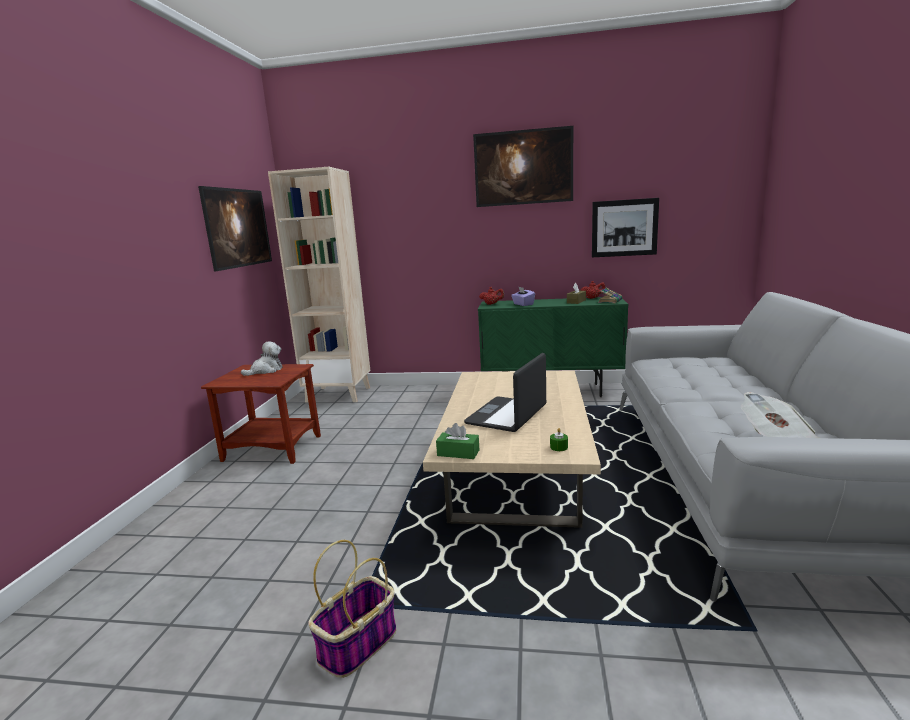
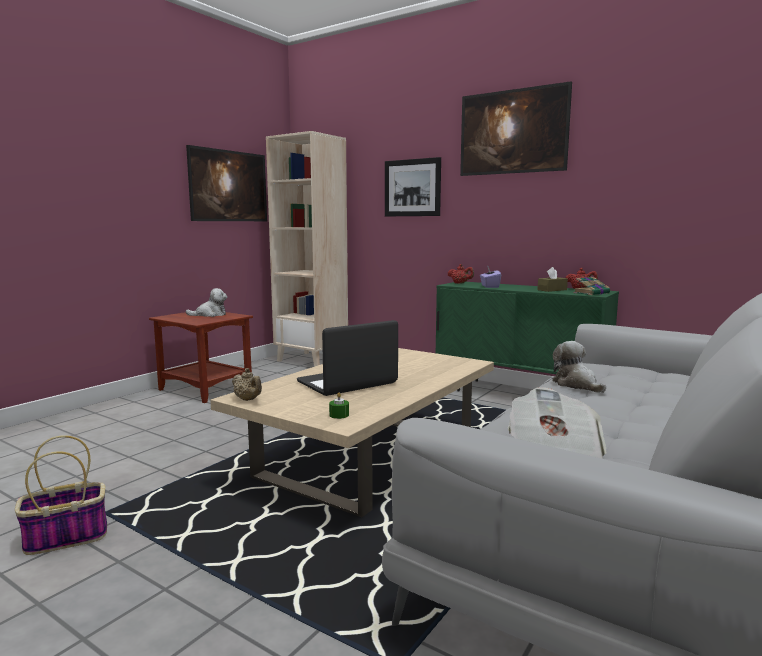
camera: 25 degrees right, 5 degrees down
(458, 453) = (248, 399): green tissue box -> beige teapot
(624, 228) = (629, 205): picture -> picture (412, 188)
(676, 379) = (576, 385): none -> plush toy

